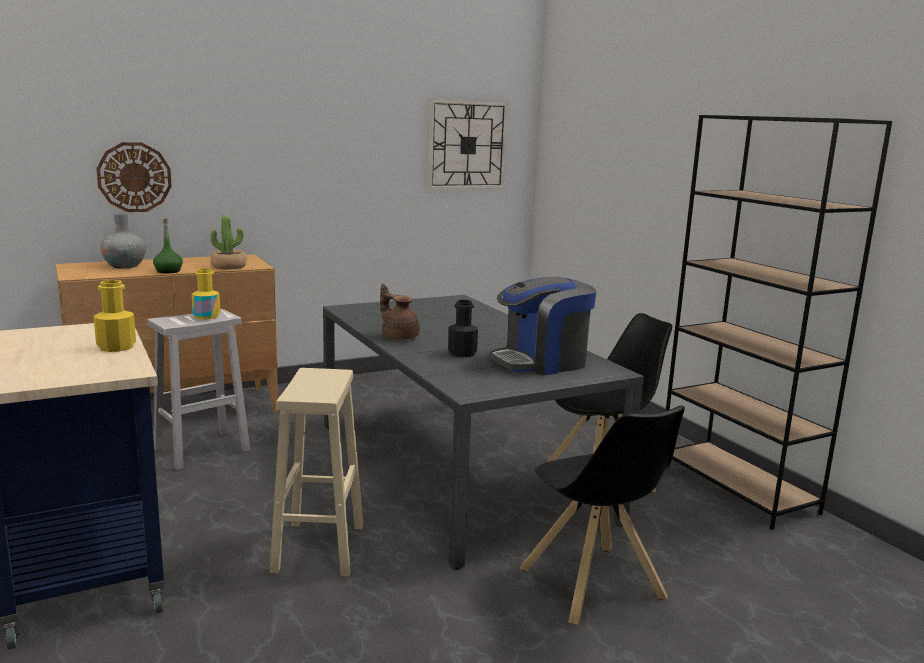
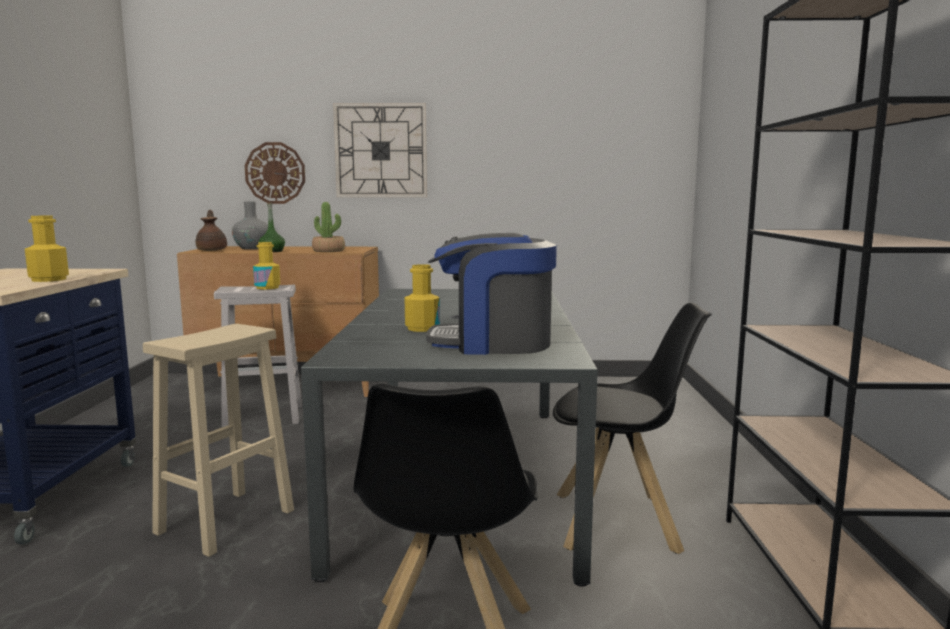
camera: 30 degrees right, 5 degrees down
(399, 336) = (394, 312): brown teapot -> brown teapot (212, 250)
(462, 353) = (422, 328): black bottle -> yellow bottle
(467, 145) = (608, 139): wall clock -> wall clock (381, 151)

